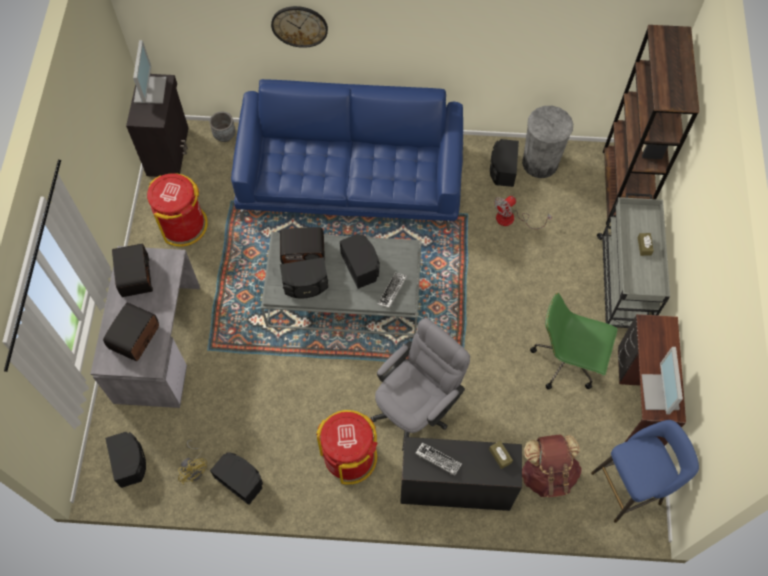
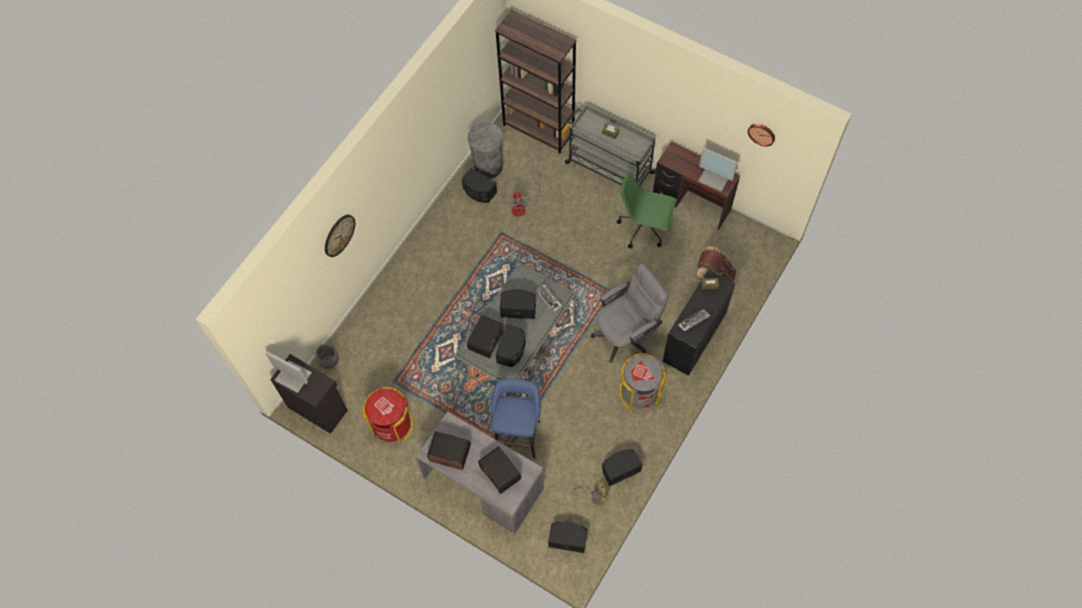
camera: 60 degrees left, 0 degrees up
(349, 456) = (640, 391): red trash can -> grey trash can
(351, 179) = (425, 291): blue sofa -> none
(416, 406) = (627, 333): grey office chair -> grey office chair turned 75 degrees clockwise
(567, 361) = (644, 228): green office chair -> green office chair turned 60 degrees clockwise
(630, 487) = (745, 238): blue stool -> blue stool (518, 433)
(726, 397) = (762, 133): none -> wall clock

